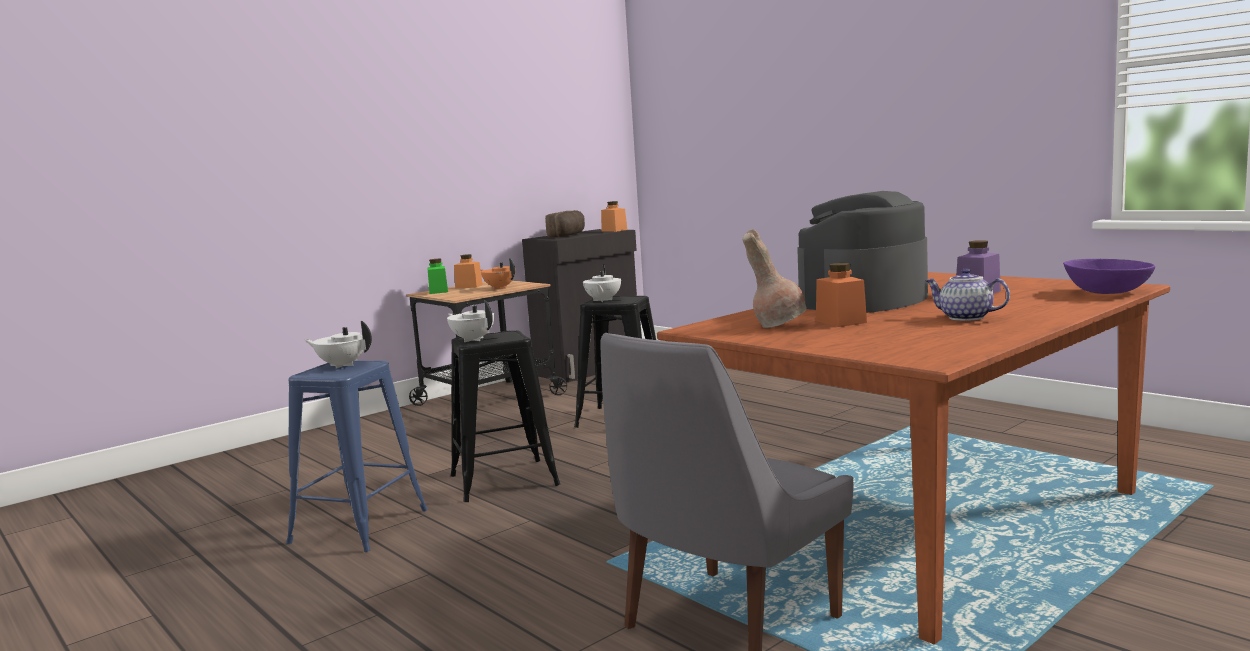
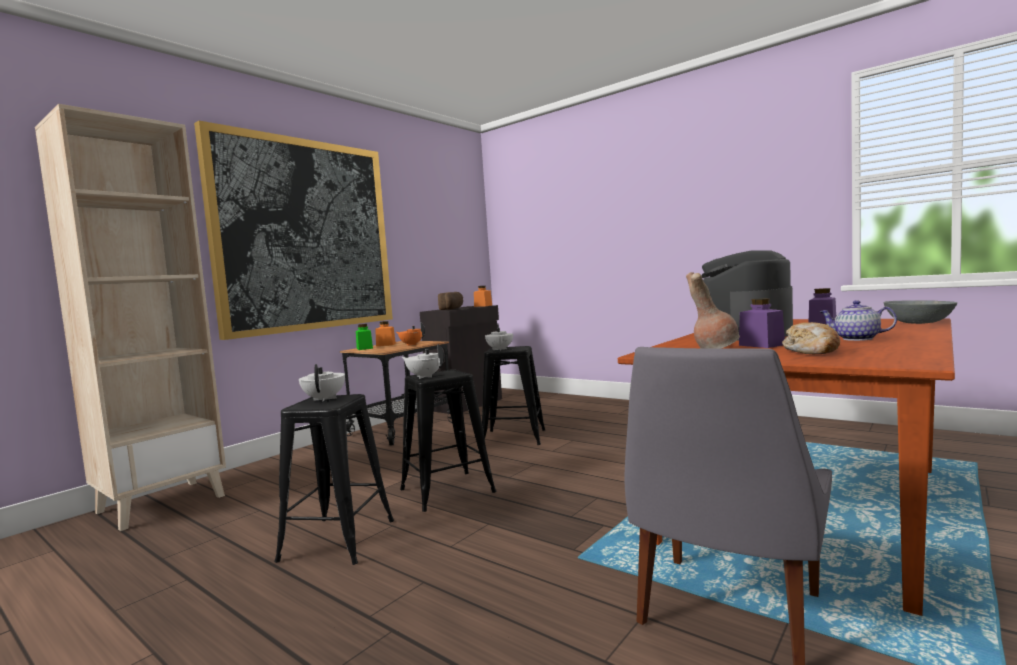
camera: 10 degrees left, 5 degrees down
(186, 475) = (162, 503): none -> beige bookcase
(342, 365) = (325, 399): white teapot -> white teapot turned 75 degrees clockwise
(358, 142) = (305, 235): none -> picture
(359, 526) = (338, 540): blue stool -> black stool
(840, 321) = (761, 345): orange jar -> purple jar
(871, 335) = (812, 351): none -> bread
(1106, 292) = (918, 323): purple bowl -> grey bowl

